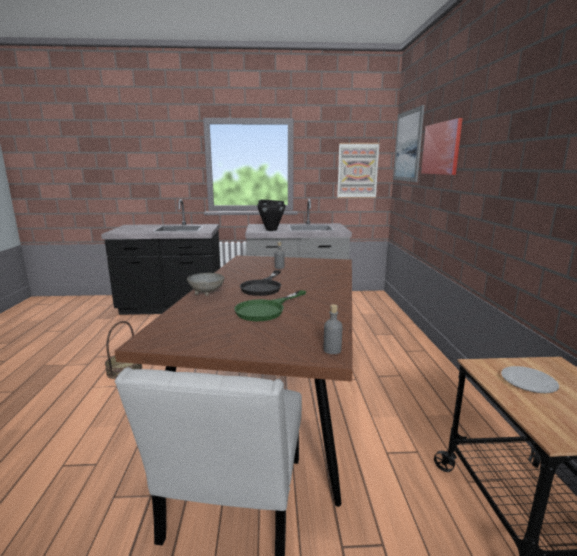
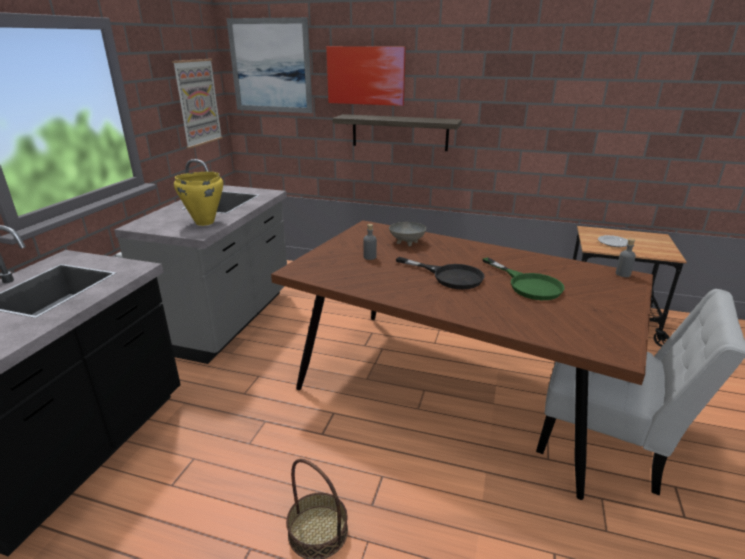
camera: 70 degrees left, 10 degrees up
(207, 293) = (459, 310): grey bowl -> grey bowl (407, 242)
(271, 230) = (204, 222): black cooking pot -> yellow cooking pot
(450, 201) = (399, 132): none -> shelf

